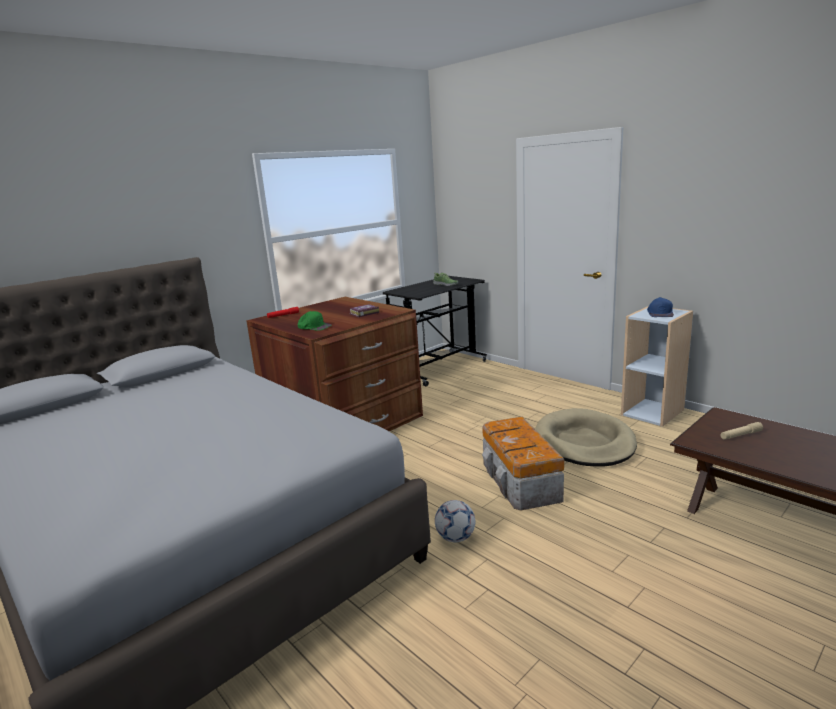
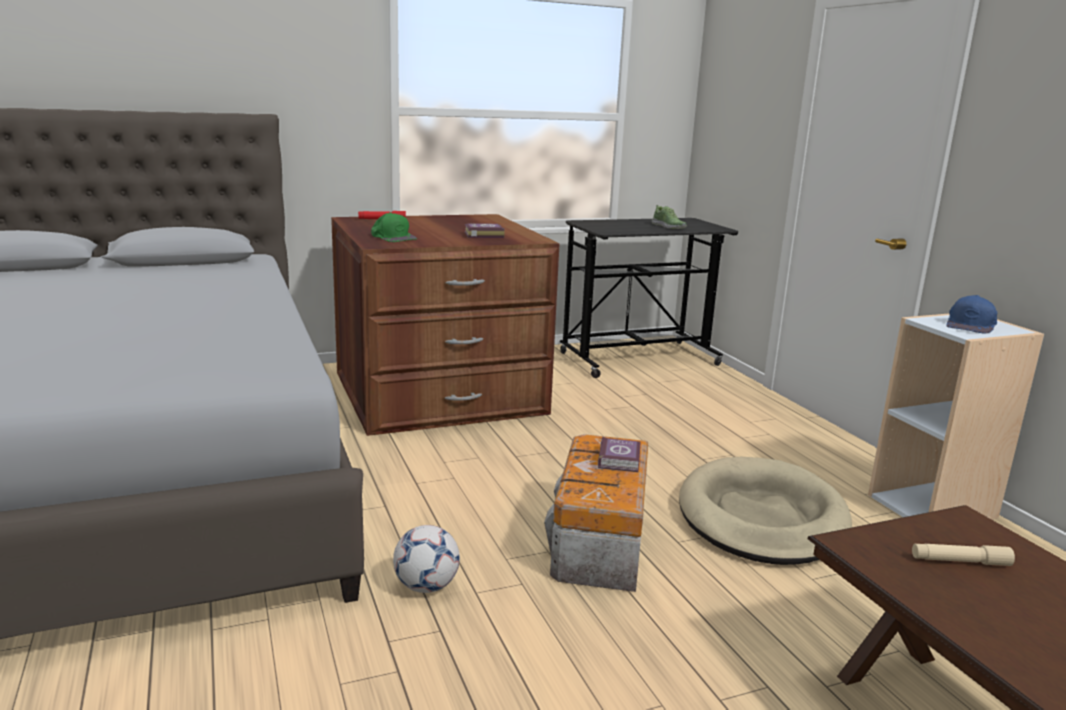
camera: 20 degrees right, 0 degrees up
(521, 430) = (620, 459): none -> book

